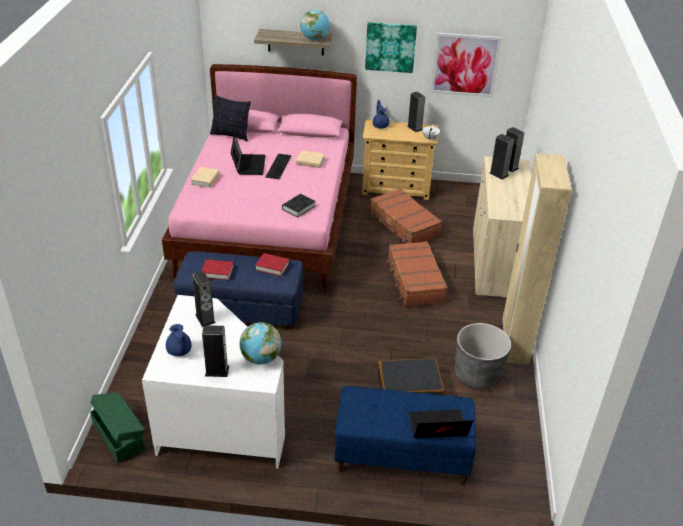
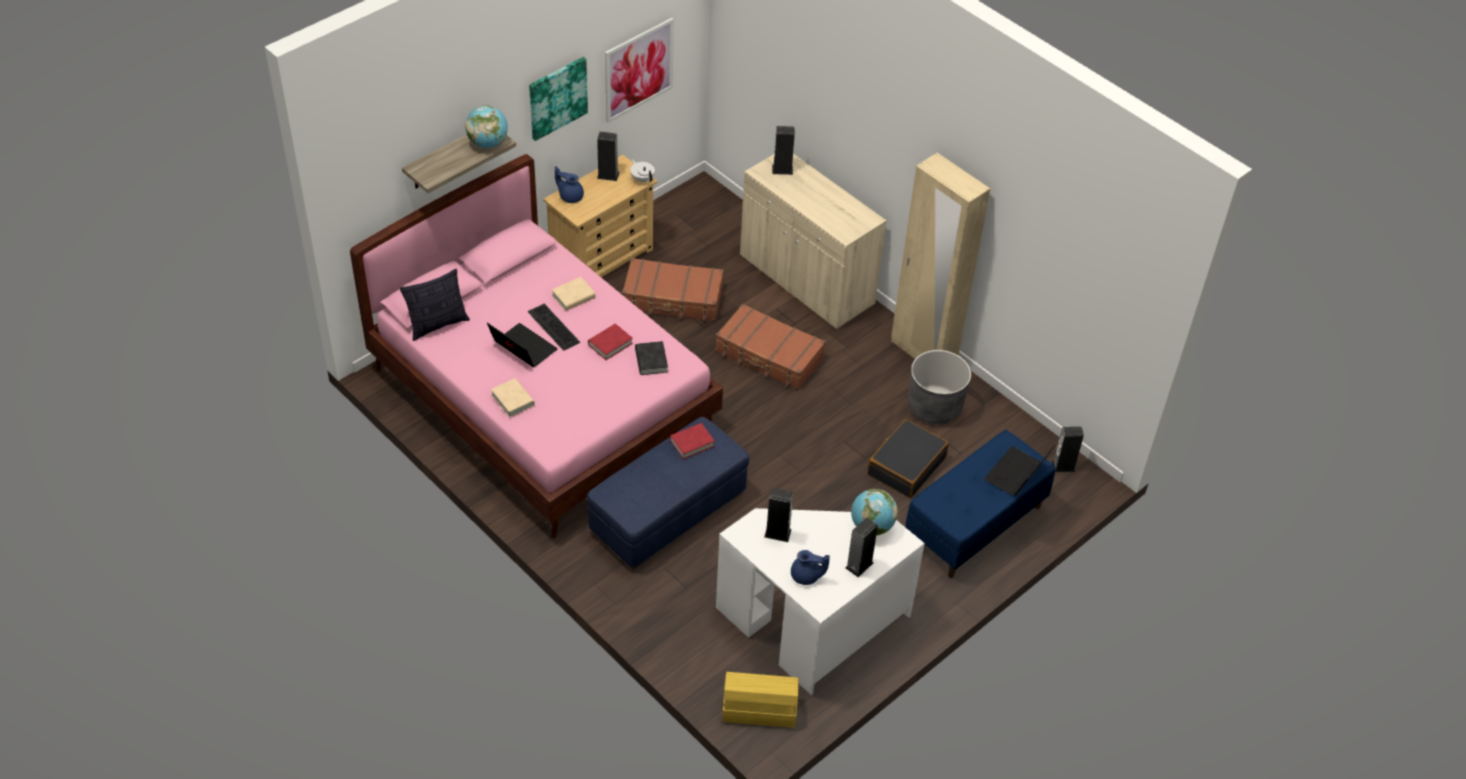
camera: 50 degrees left, 10 degrees up
(119, 435) = (758, 709): green storage box -> yellow storage box
(217, 272) = (655, 489): red book -> red book (610, 344)
(498, 174) = (786, 186): speaker -> speaker (1063, 466)

